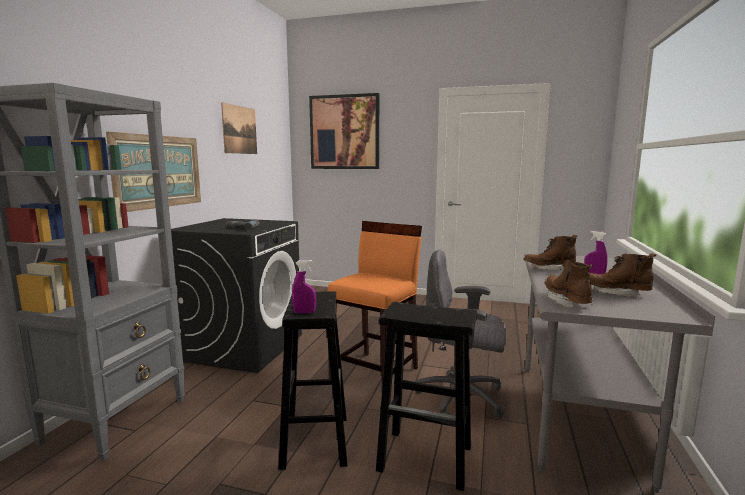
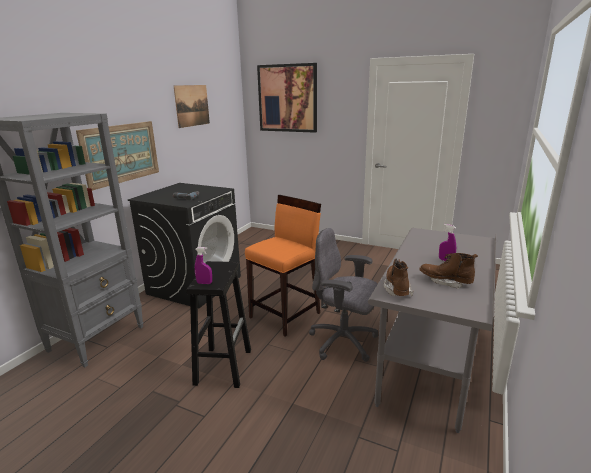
camera: 10 degrees right, 10 degrees up
(427, 458) = (297, 388): black stool -> none
(549, 269) = (415, 249): brown boot -> none

